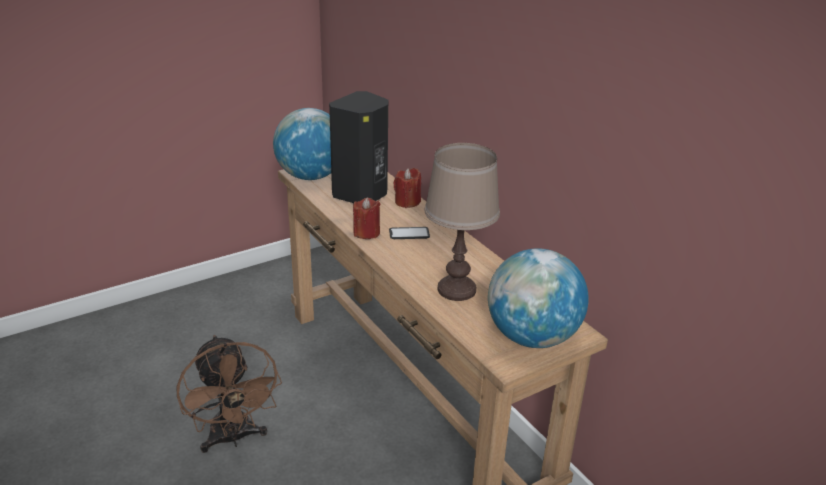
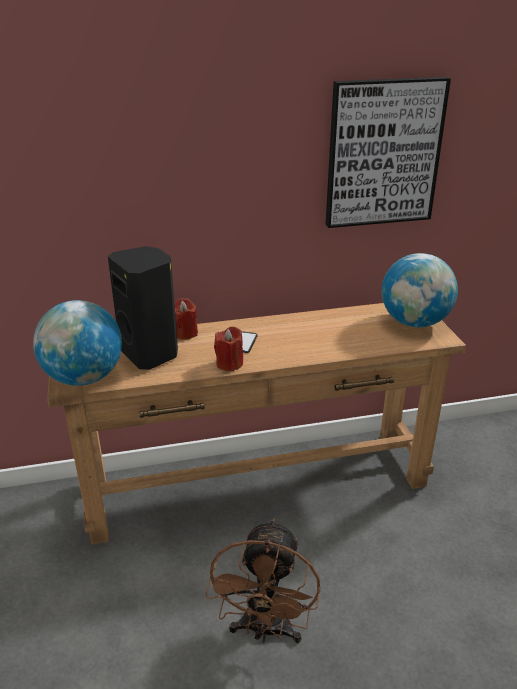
camera: 70 degrees left, 0 degrees up
(233, 438) = (265, 630): brown fan -> brown fan turned 105 degrees clockwise
(456, 289) = (343, 338): brown table lamp -> none
(594, 117) = (383, 153): none -> picture

